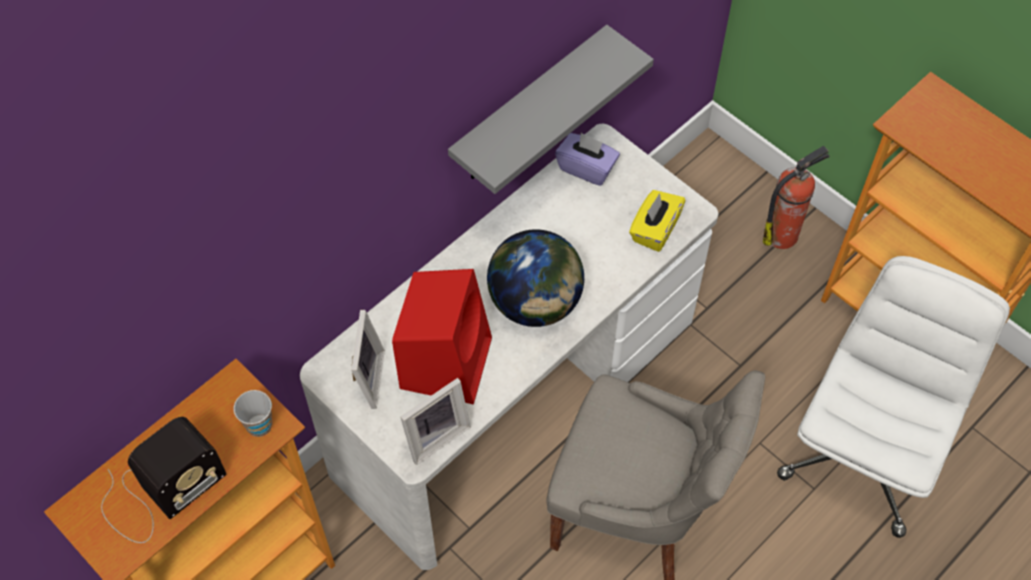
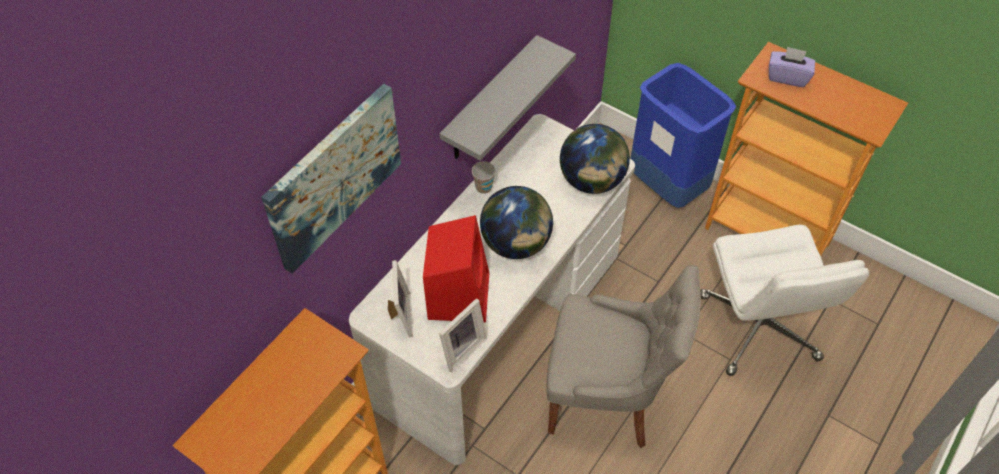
camera: 10 degrees left, 5 degrees down
(159, 493) = (263, 416): radio -> none
(259, 425) = (333, 354): cup -> cup (483, 187)
(285, 203) = (333, 176): none -> picture
(586, 168) = (533, 145): purple tissue box -> purple tissue box (787, 77)
(654, 230) = (592, 181): yellow tissue box -> globe
(782, 234) = (667, 187): fire extinguisher -> blue trash can
(863, 452) = (759, 328): white office chair -> white office chair turned 150 degrees clockwise

